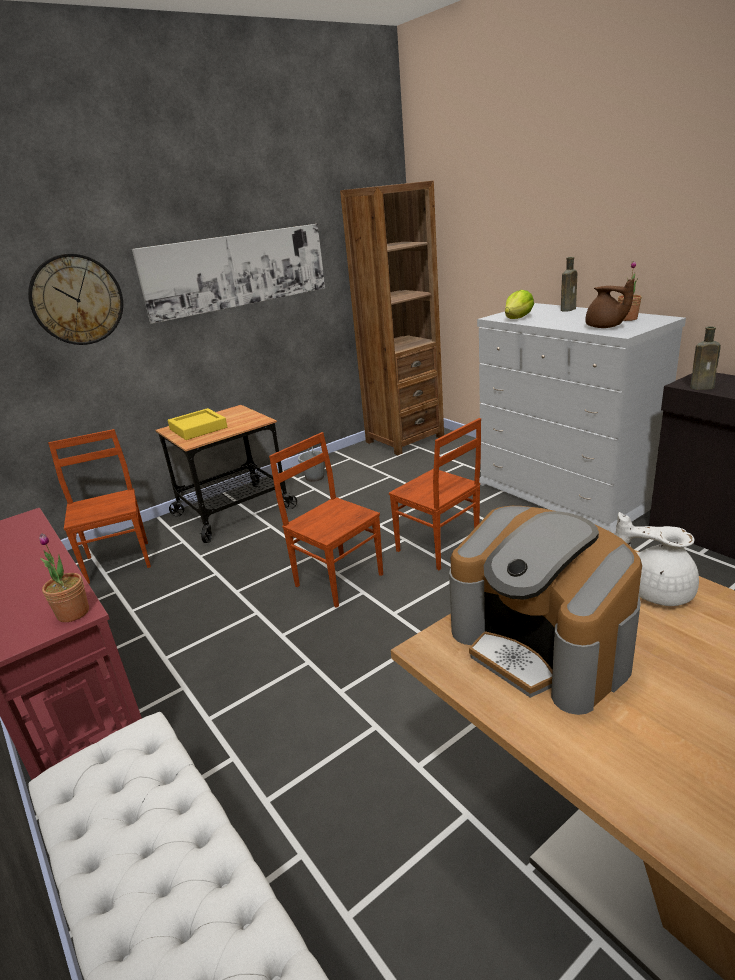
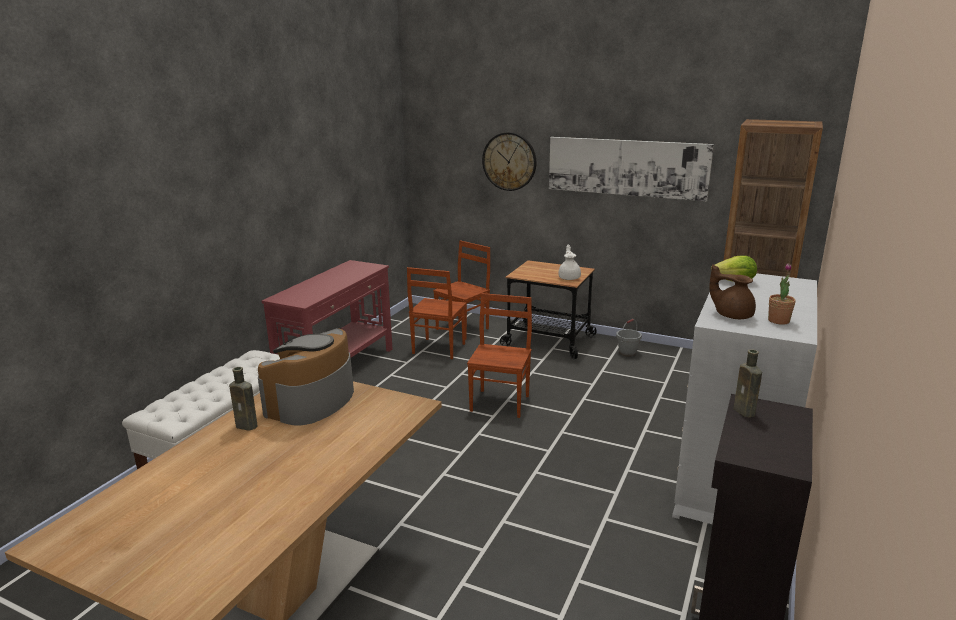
camera: 60 degrees right, 5 degrees down
(73, 613) = (303, 302): potted plant -> none
(198, 428) = (539, 270): yellow tray -> none
(438, 547) = (573, 431): brown chair -> brown chair (438, 349)
(568, 309) = (798, 295): brown bottle -> brown bottle (248, 426)
(605, 327) = (732, 315): brown teapot -> brown teapot turned 105 degrees clockwise
(656, 591) = (375, 427): white teapot -> white teapot (569, 278)

